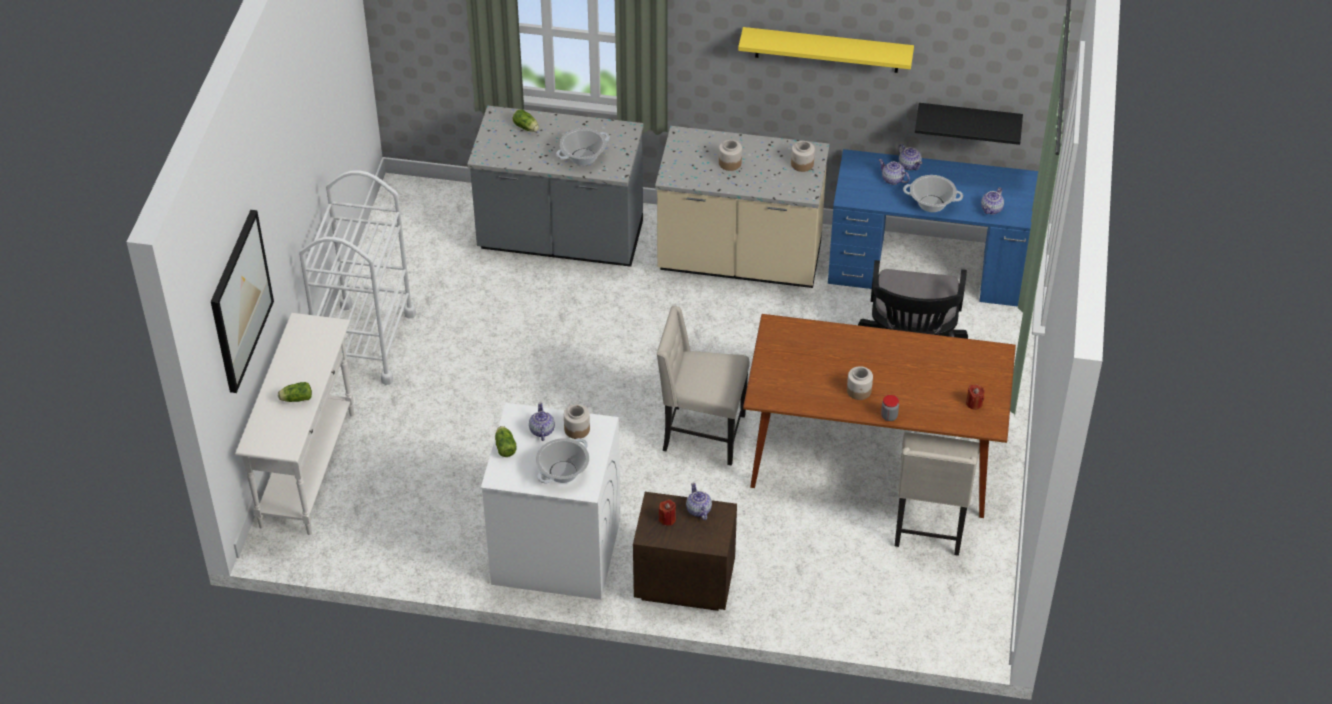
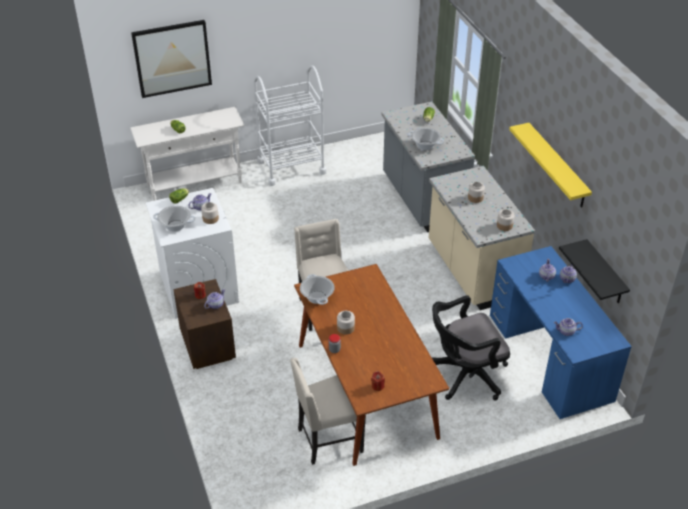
camera: 60 degrees right, 5 degrees down
(931, 203) = (542, 301): cooking pot -> cooking pot (317, 297)

